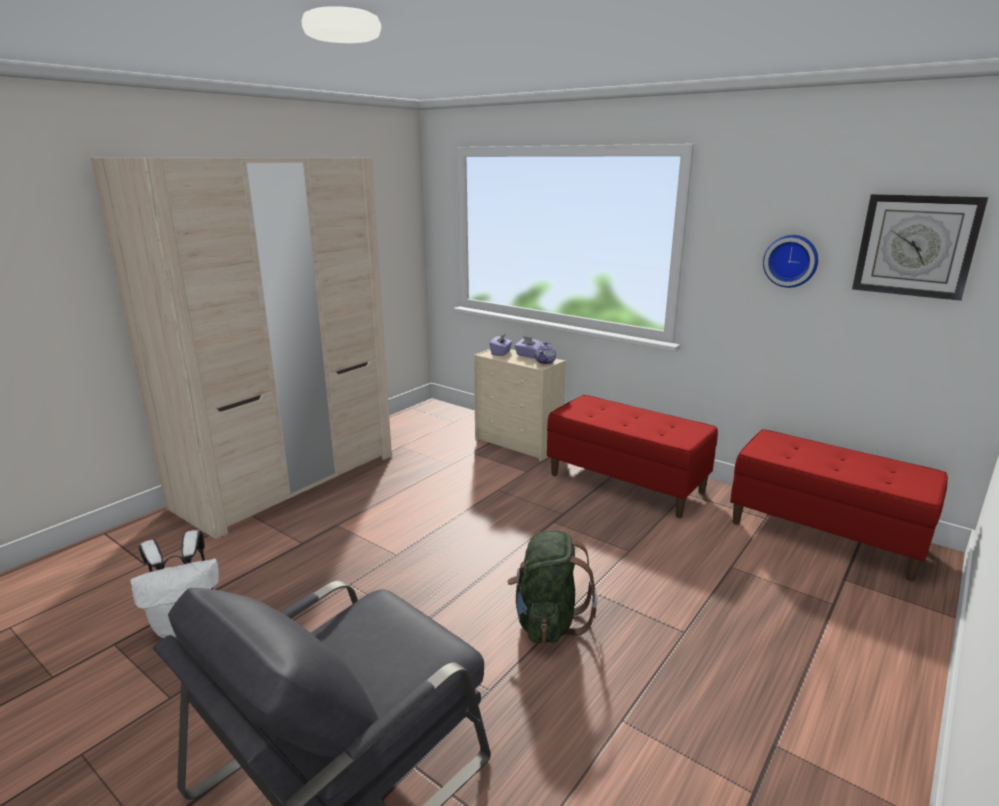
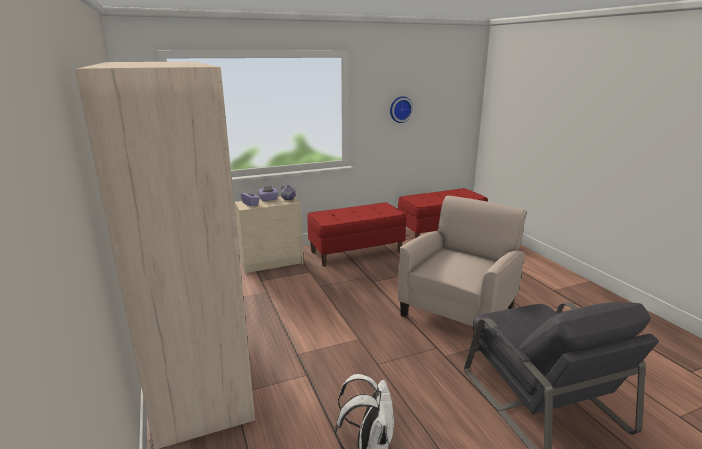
camera: 60 degrees left, 0 degrees up
(548, 622) = (458, 310): green backpack -> beige armchair
(916, 246) = (444, 96): wall clock -> none

